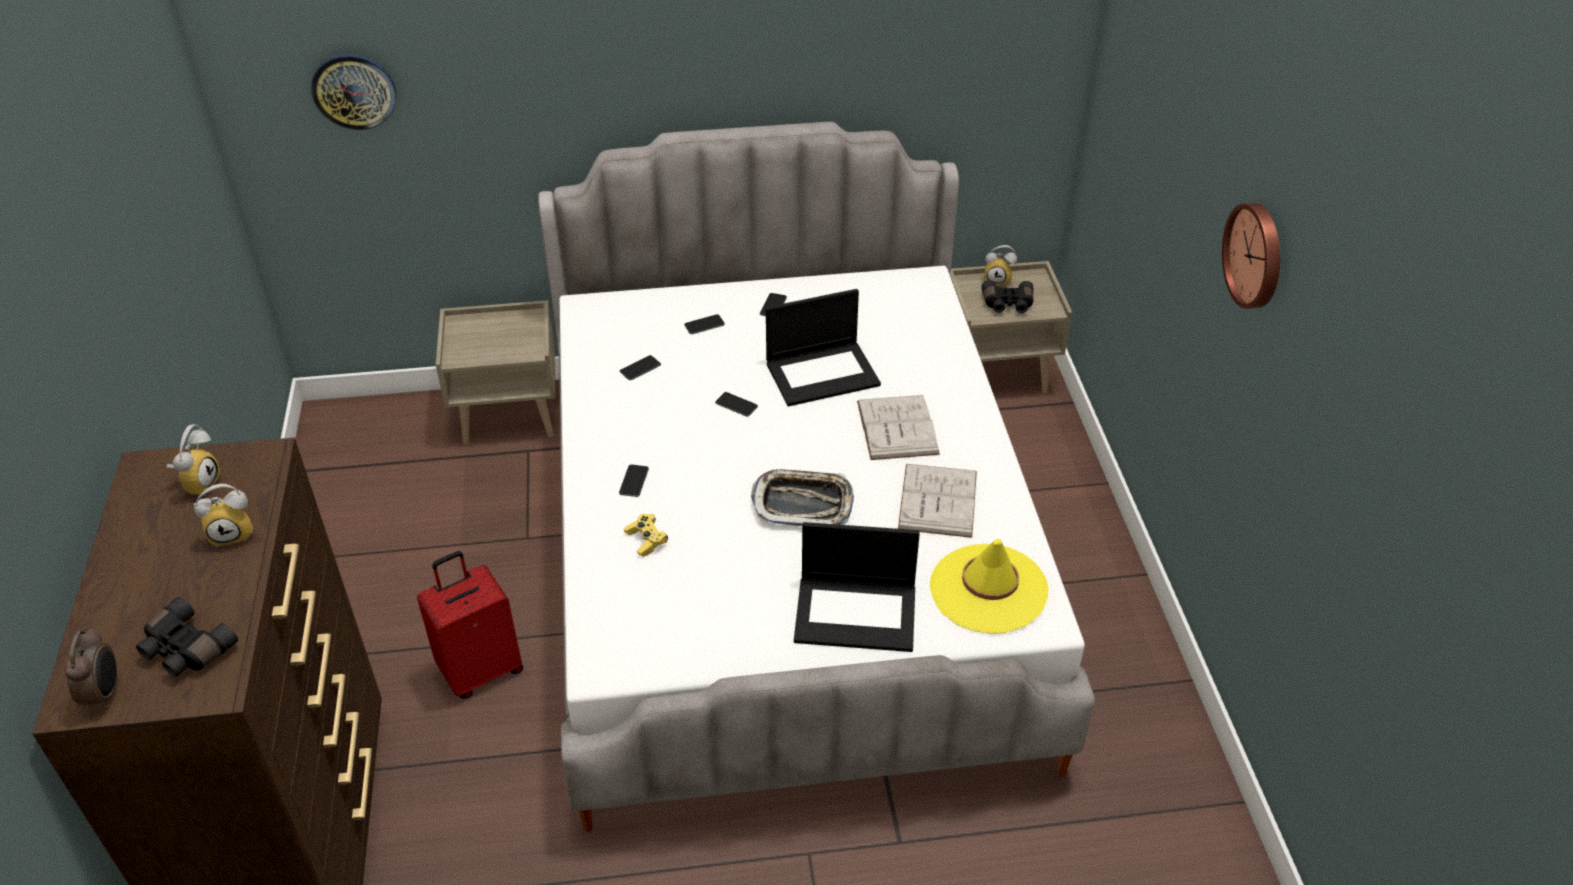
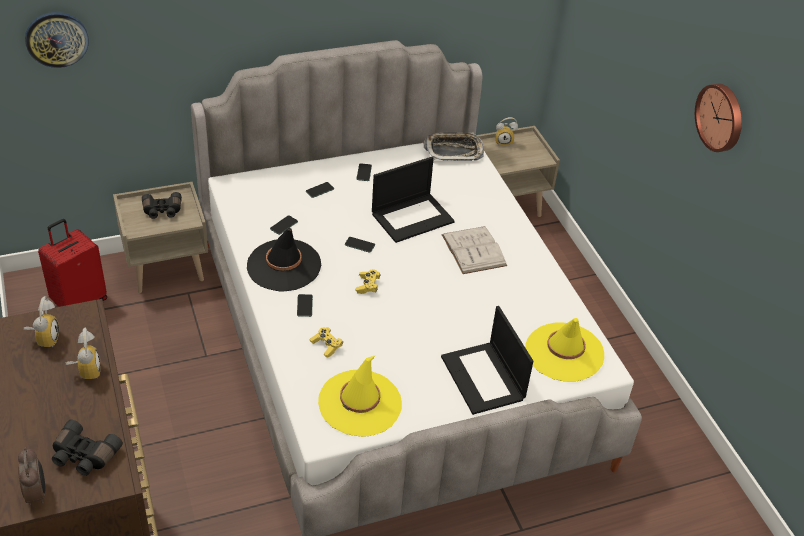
camera: 15 degrees left, 0 degrees up
(234, 533) = (85, 371): alarm clock -> alarm clock turned 75 degrees counterclockwise
(481, 670) = (200, 453): red suitcase -> red suitcase (79, 301)
(623, 423) = (284, 265): none -> black hat
(668, 627) = (360, 403): none -> yellow hat
(730, 462) = (367, 286): none -> yellow game controller
(803, 504) = (426, 309): tray -> tray (453, 150)
(857, 613) = (484, 378): laptop -> laptop turned 75 degrees clockwise
(938, 500) = (515, 297): white book -> none
(1007, 304) = (515, 158): black binoculars -> black binoculars (162, 211)

